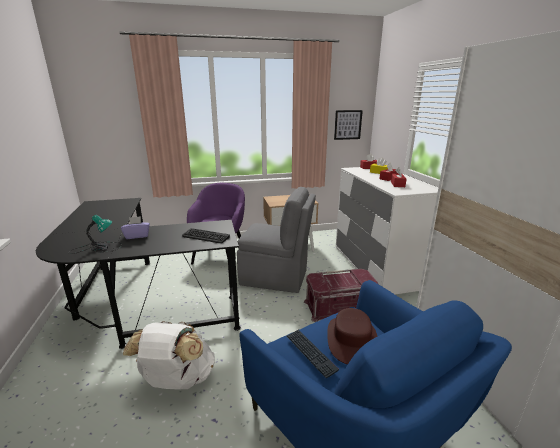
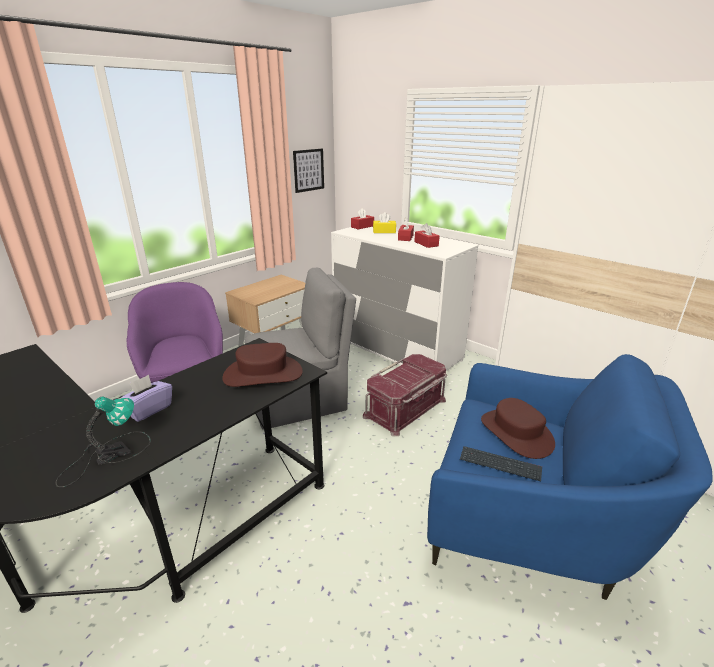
camera: 35 degrees left, 5 degrees up
(177, 380) = (314, 590): white backpack -> none
(205, 236) = (263, 374): keyboard -> brown hat

